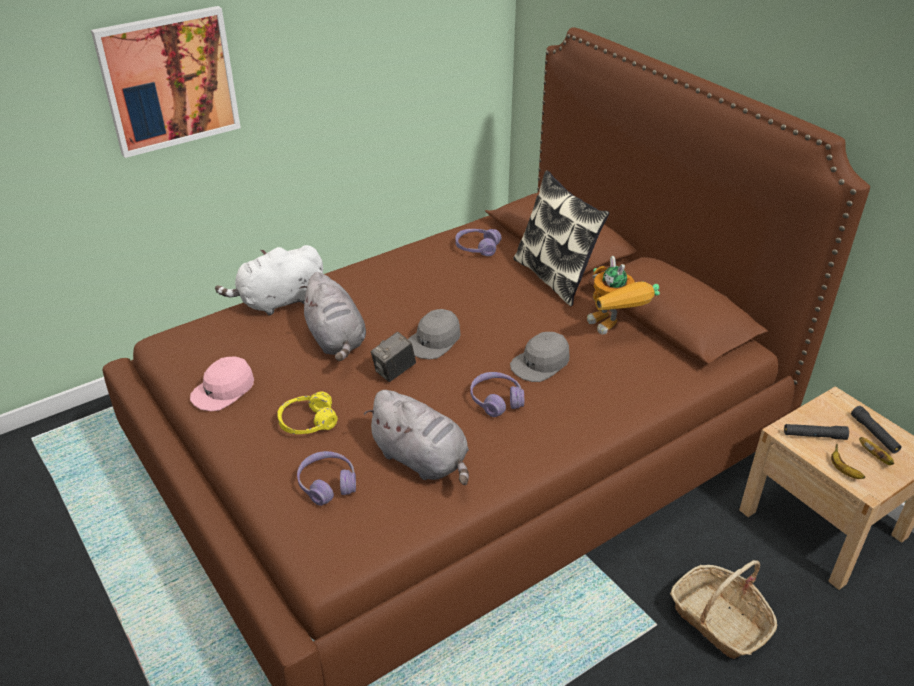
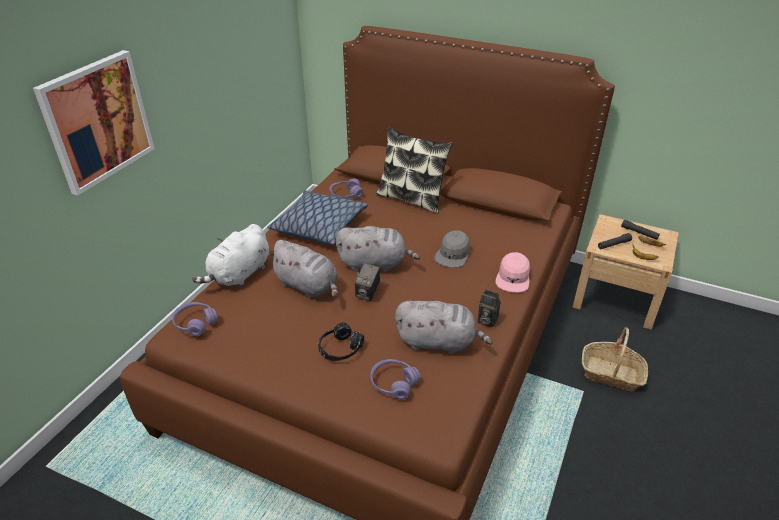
camera: 30 degrees left, 0 degrees up
(223, 390) = (257, 351): pink cap -> pink cap (513, 277)
(307, 422) = (340, 349): yellow headphones -> black headphones
(412, 275) = (319, 226): none -> pillow
(434, 341) = (375, 263): grey cap -> grey plush toy
(496, 400) = (448, 287): purple headphones -> purple headphones (195, 323)
(504, 459) = (486, 320): none -> camera
(614, 330) = (475, 219): toy robot -> none

